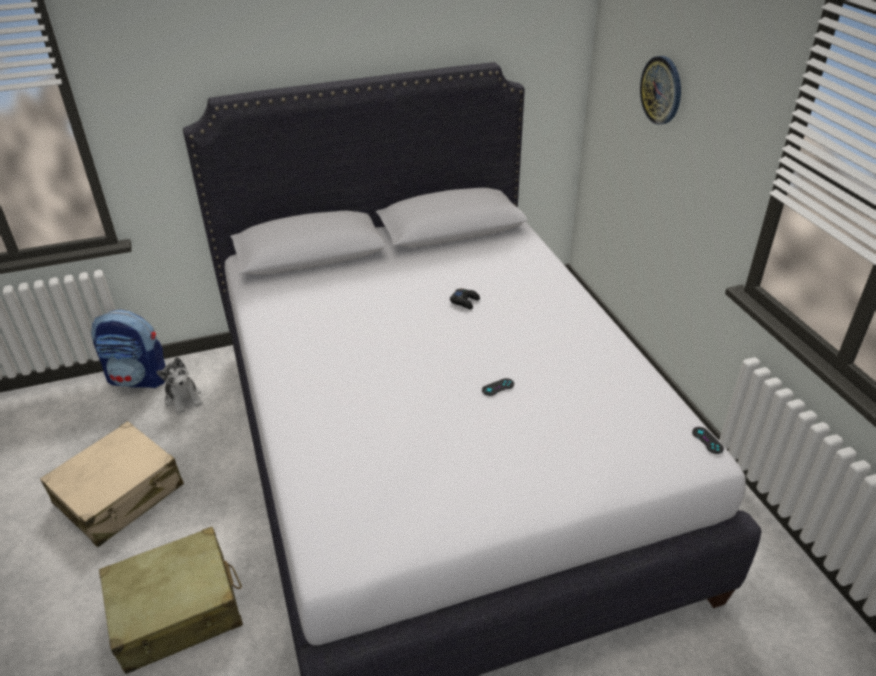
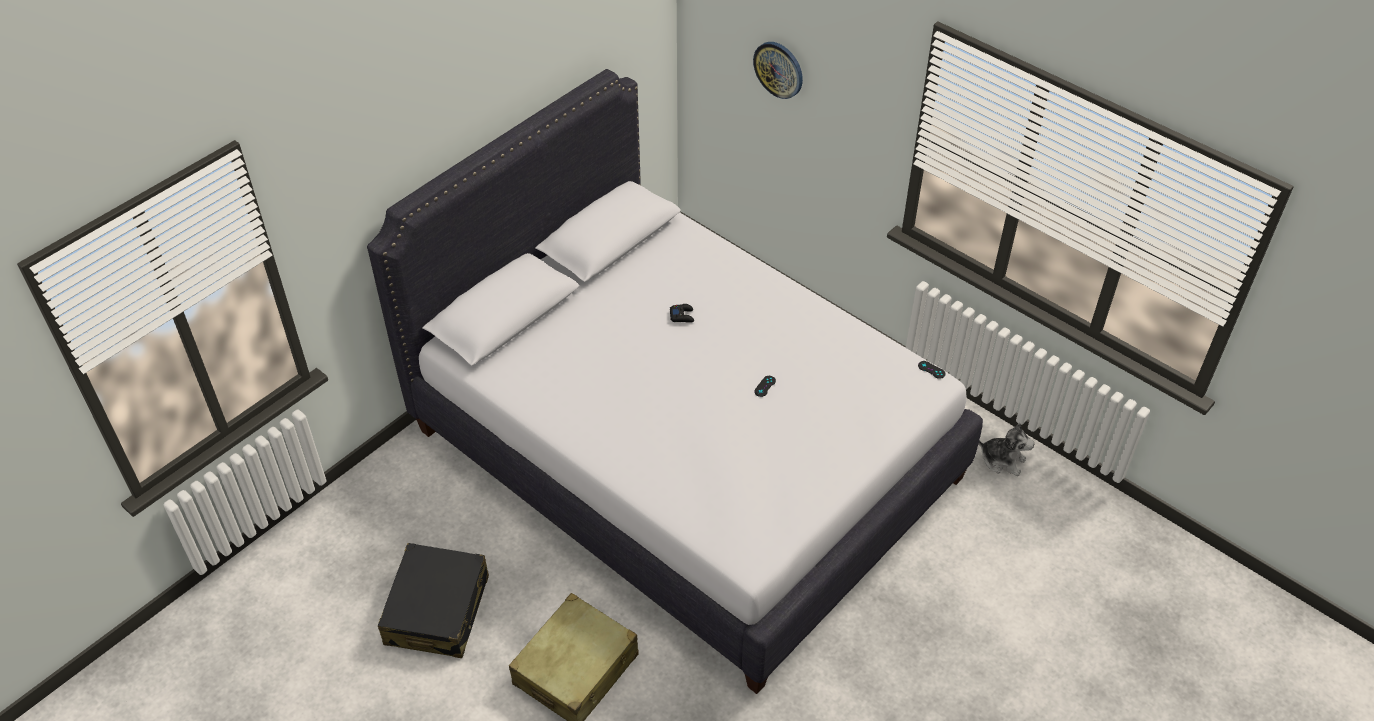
camera: 30 degrees left, 10 degrees up
(120, 495) = (437, 610): beige suitcase -> black suitcase
(139, 379) = (343, 501): backpack -> none
(184, 399) = (410, 501): plush toy -> plush toy (1002, 460)

